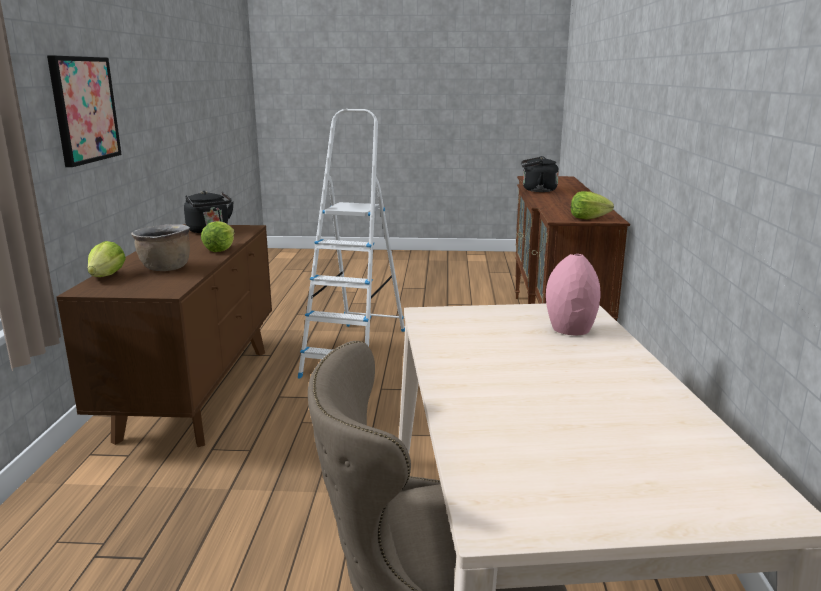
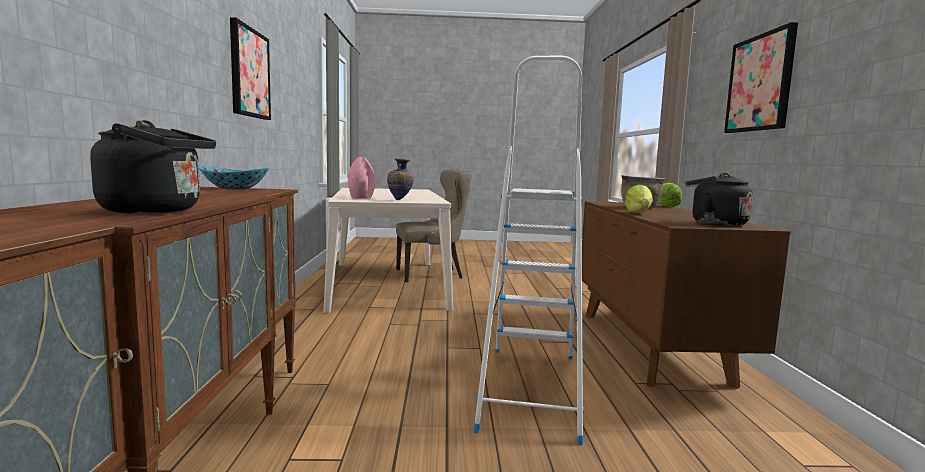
camera: 175 degrees right, 10 degrees down
(492, 319) = (400, 200): none -> vase
(588, 218) = (234, 188): lettuce -> bowl
(695, 114) = (249, 73): none -> picture

